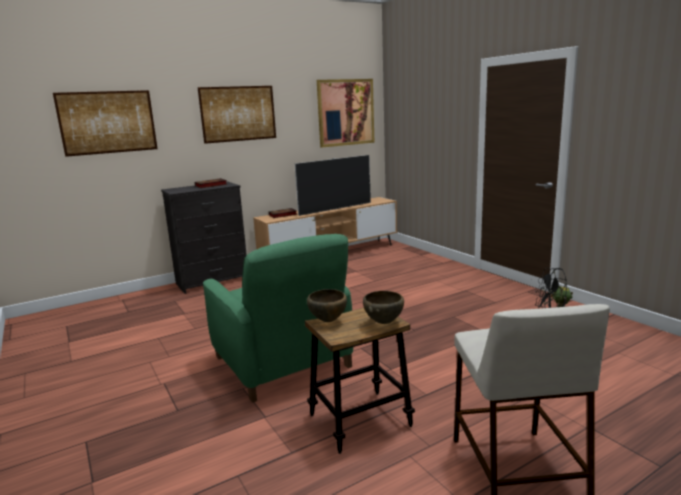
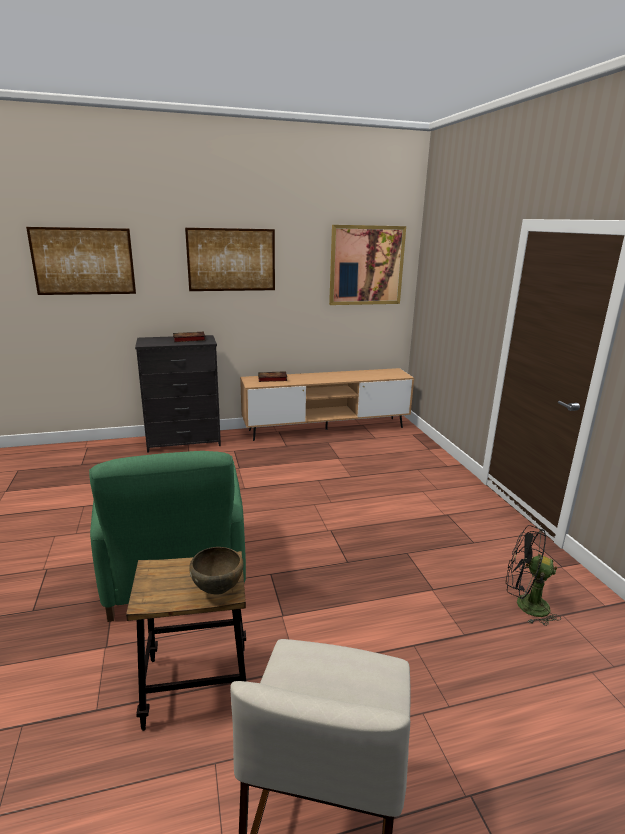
camera: 15 degrees right, 5 degrees up
(328, 320) = (162, 568): brown bowl -> none
(335, 209) = (335, 379): television -> none

